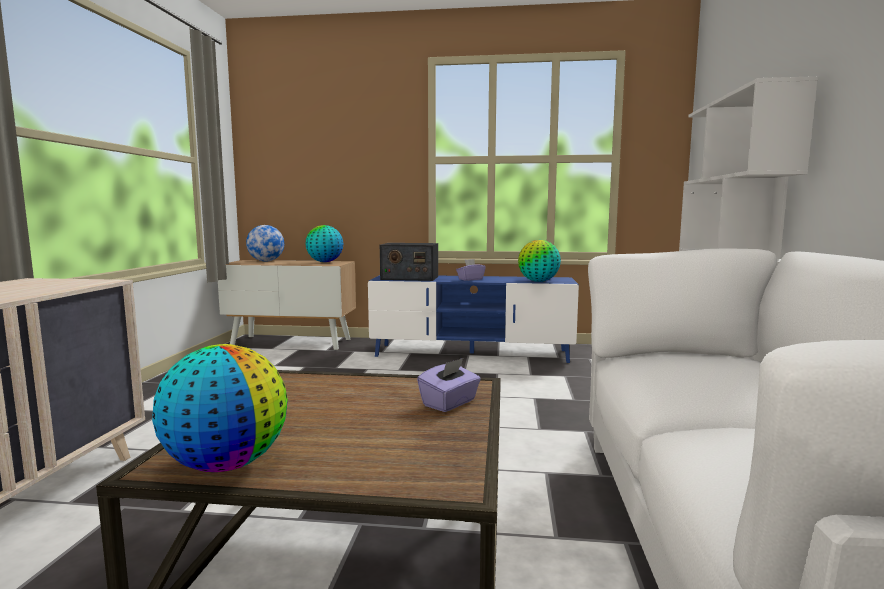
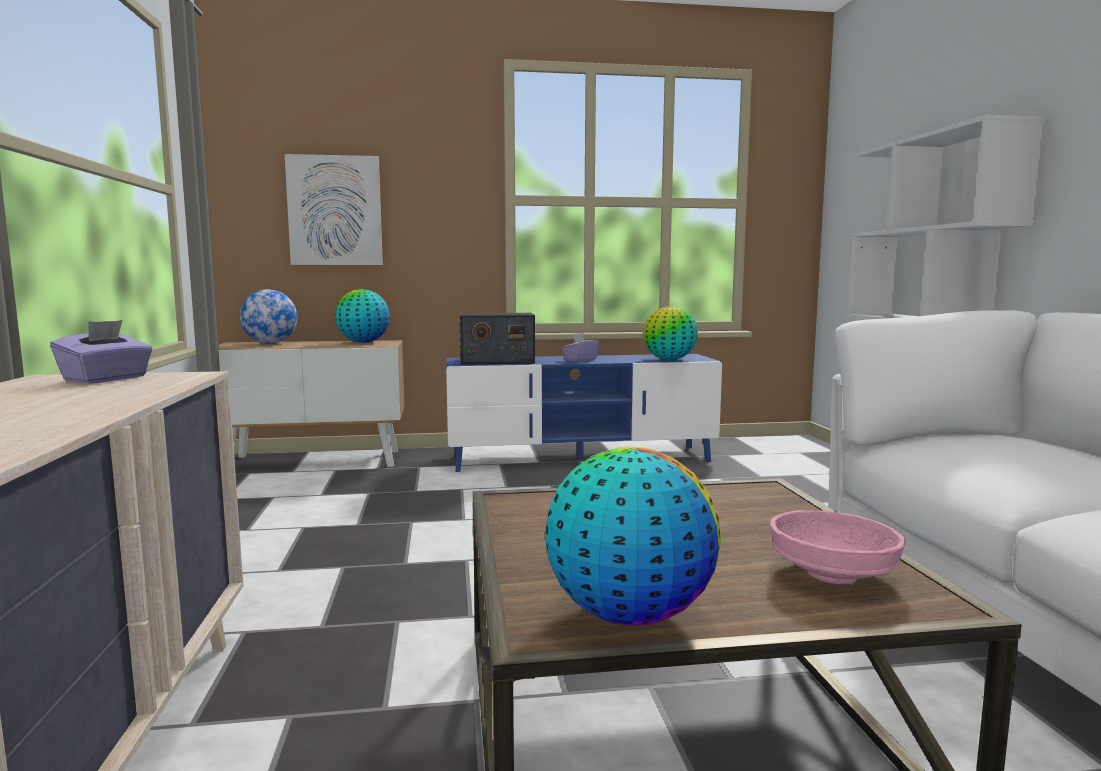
camera: 15 degrees left, 0 degrees up
(312, 171) = (335, 211): none -> picture
(414, 455) = (833, 576): none -> pink bowl
(450, 403) = (773, 512): purple tissue box -> purple tissue box (106, 379)

